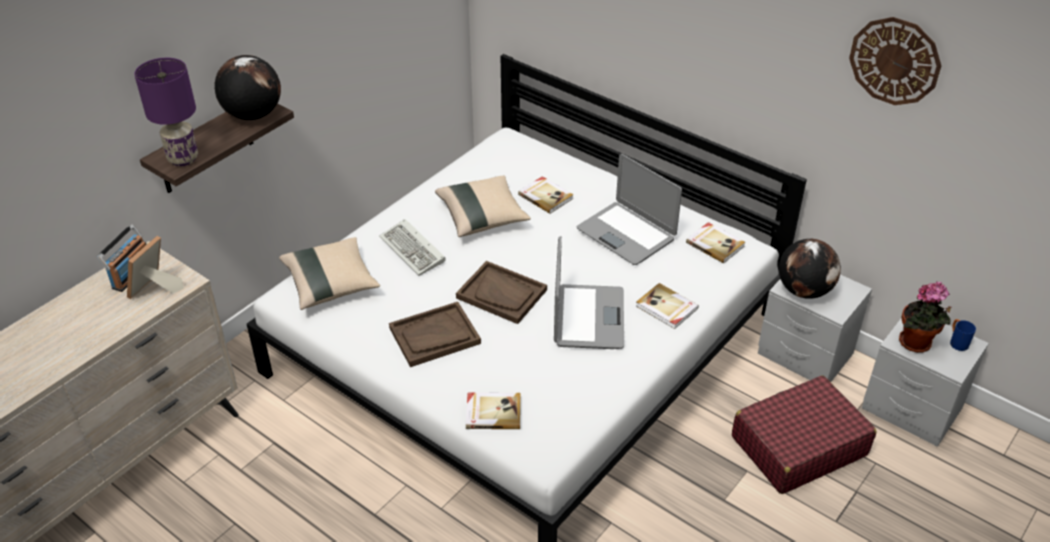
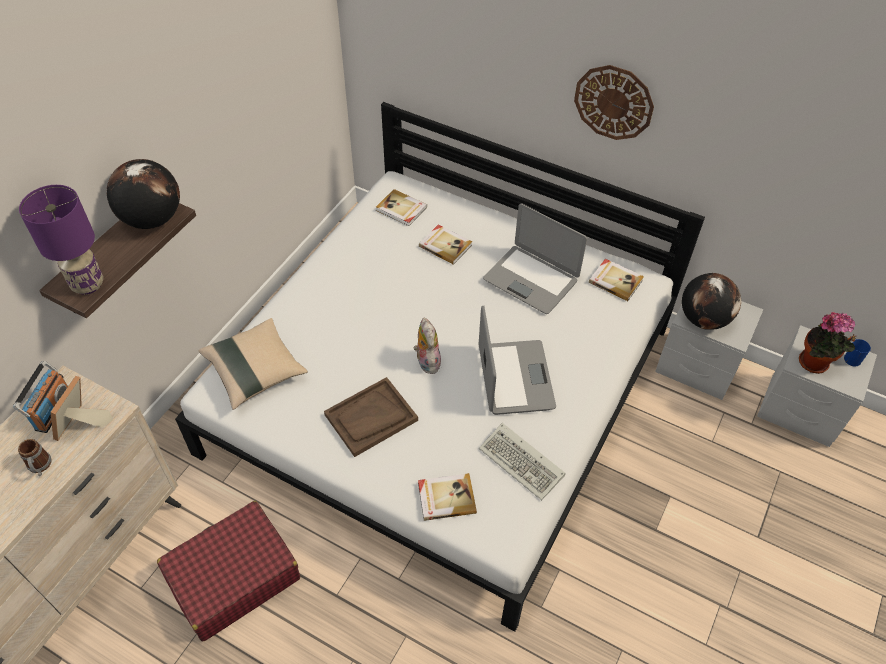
camera: 10 degrees left, 10 degrees up
(110, 317) = (40, 467): none -> mug
(414, 251) = (330, 322): keyboard -> keyboard (523, 463)
(482, 217) = (389, 276): beige pillow -> none
(502, 294) = (426, 361): brown tray -> plush toy
(666, 308) = (585, 357): book -> book (401, 209)
(798, 446) = (709, 463): red suitcase -> red suitcase (233, 577)
(895, 61) = (809, 108): wall clock -> wall clock (613, 102)

